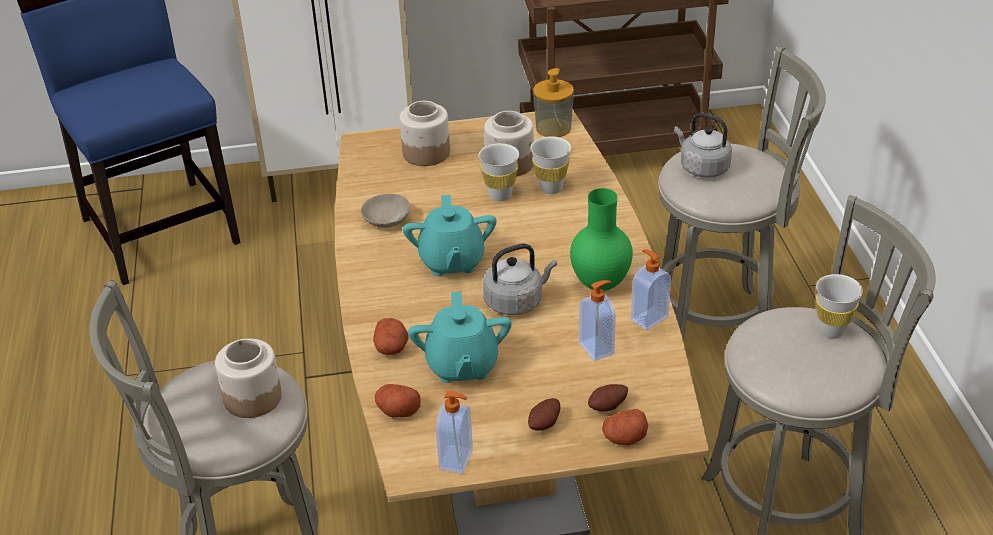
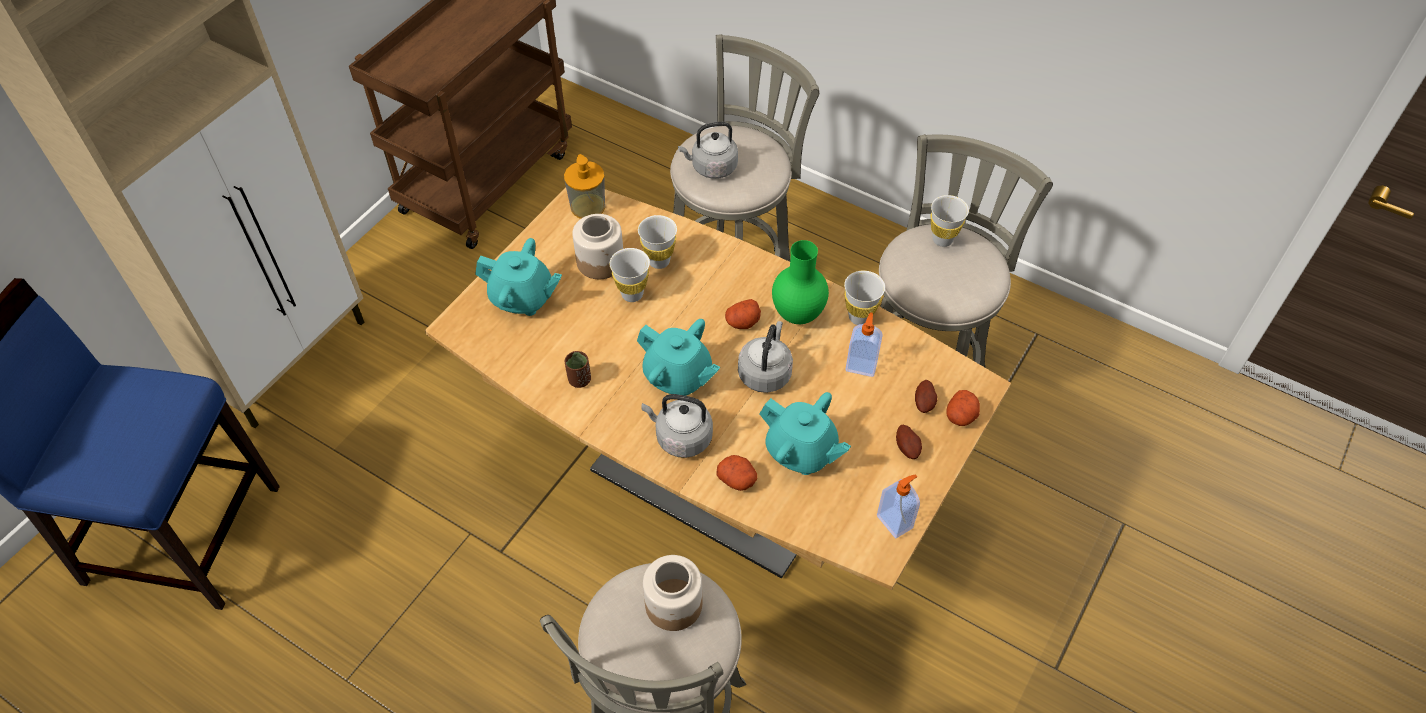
camera: 50 degrees left, 15 degrees up
(386, 219) = (579, 380): beige bowl -> brown cup
(395, 296) = (681, 437): none -> grey kettle
(397, 410) = (810, 522): potato -> potato (742, 322)
(425, 153) = (522, 298): jar -> turquoise teapot
(648, 318) = (859, 317): soap dispenser -> white cup

